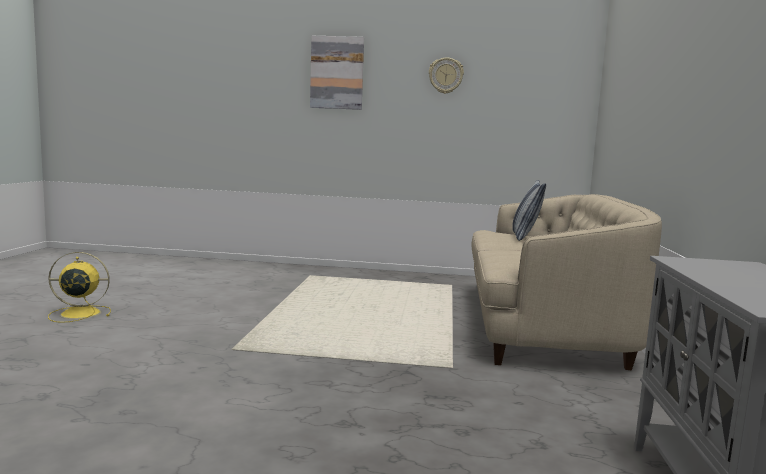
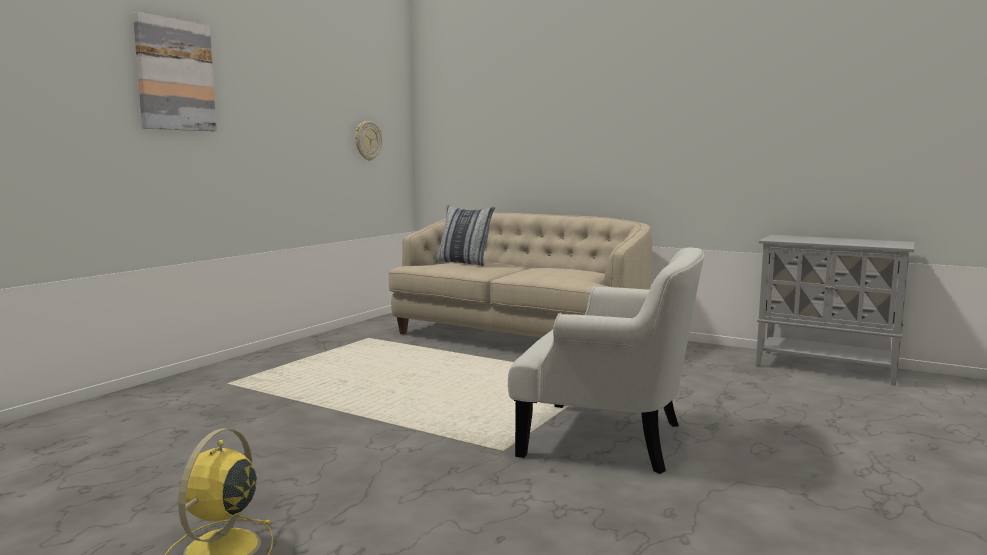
camera: 65 degrees left, 0 degrees up
(281, 380) = (608, 438): none -> white armchair
(446, 75) = (299, 88): wall clock -> wall clock (367, 141)

